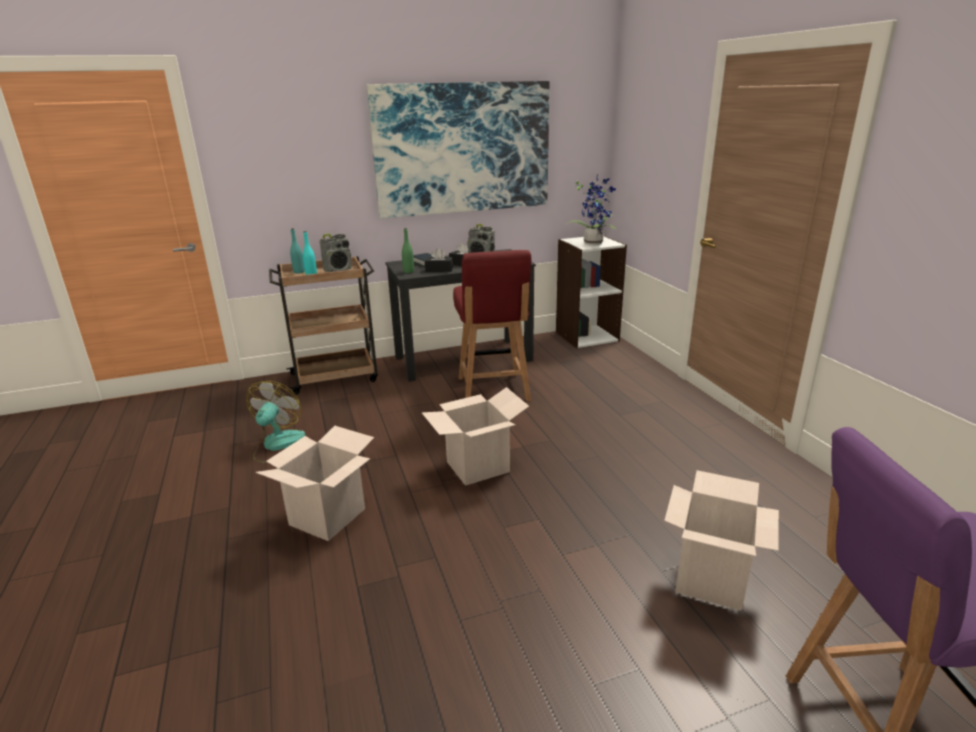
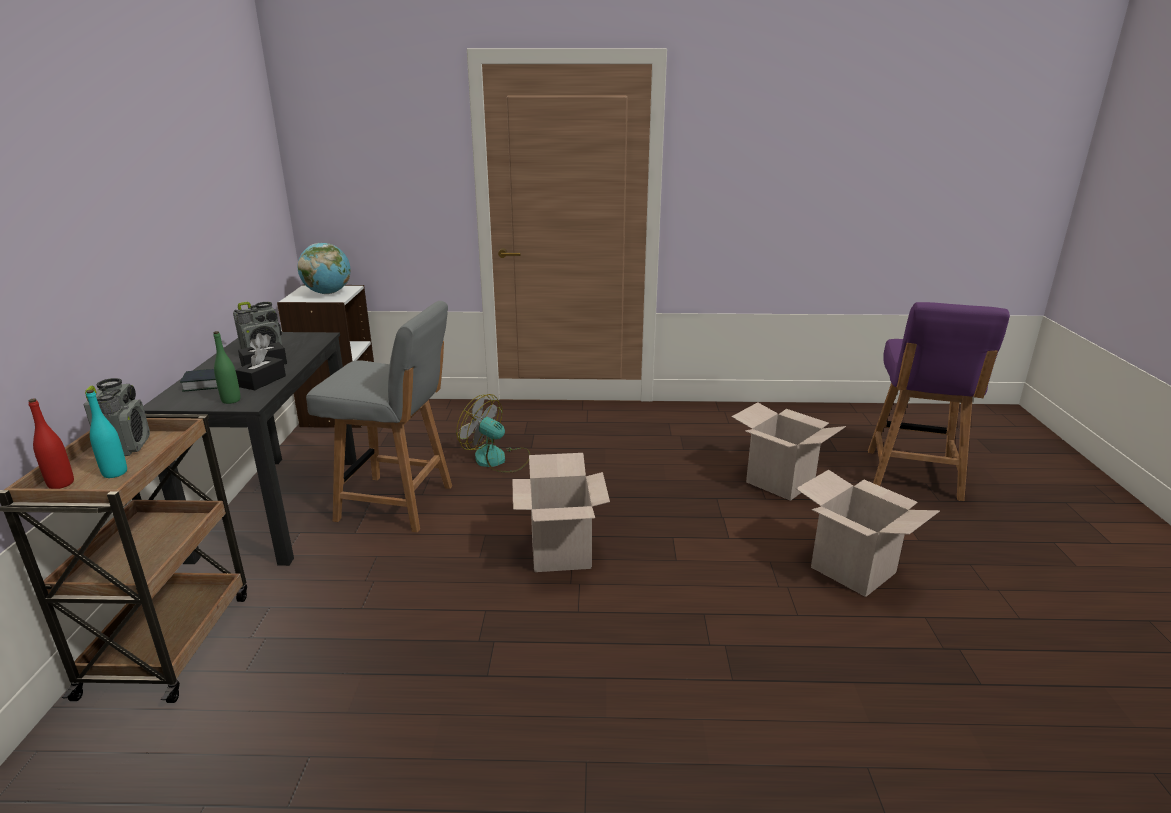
camera: 70 degrees left, 0 degrees up
(279, 446) = (354, 736): fan -> fan (497, 460)
(299, 272) = (61, 484): turquoise bottle -> red bottle
(327, 517) = (589, 692): cardboard box -> cardboard box (853, 570)
(463, 149) = (173, 194): picture -> none
(493, 390) = (398, 503): red chair -> grey chair
(593, 242) = (328, 293): potted plant -> globe

